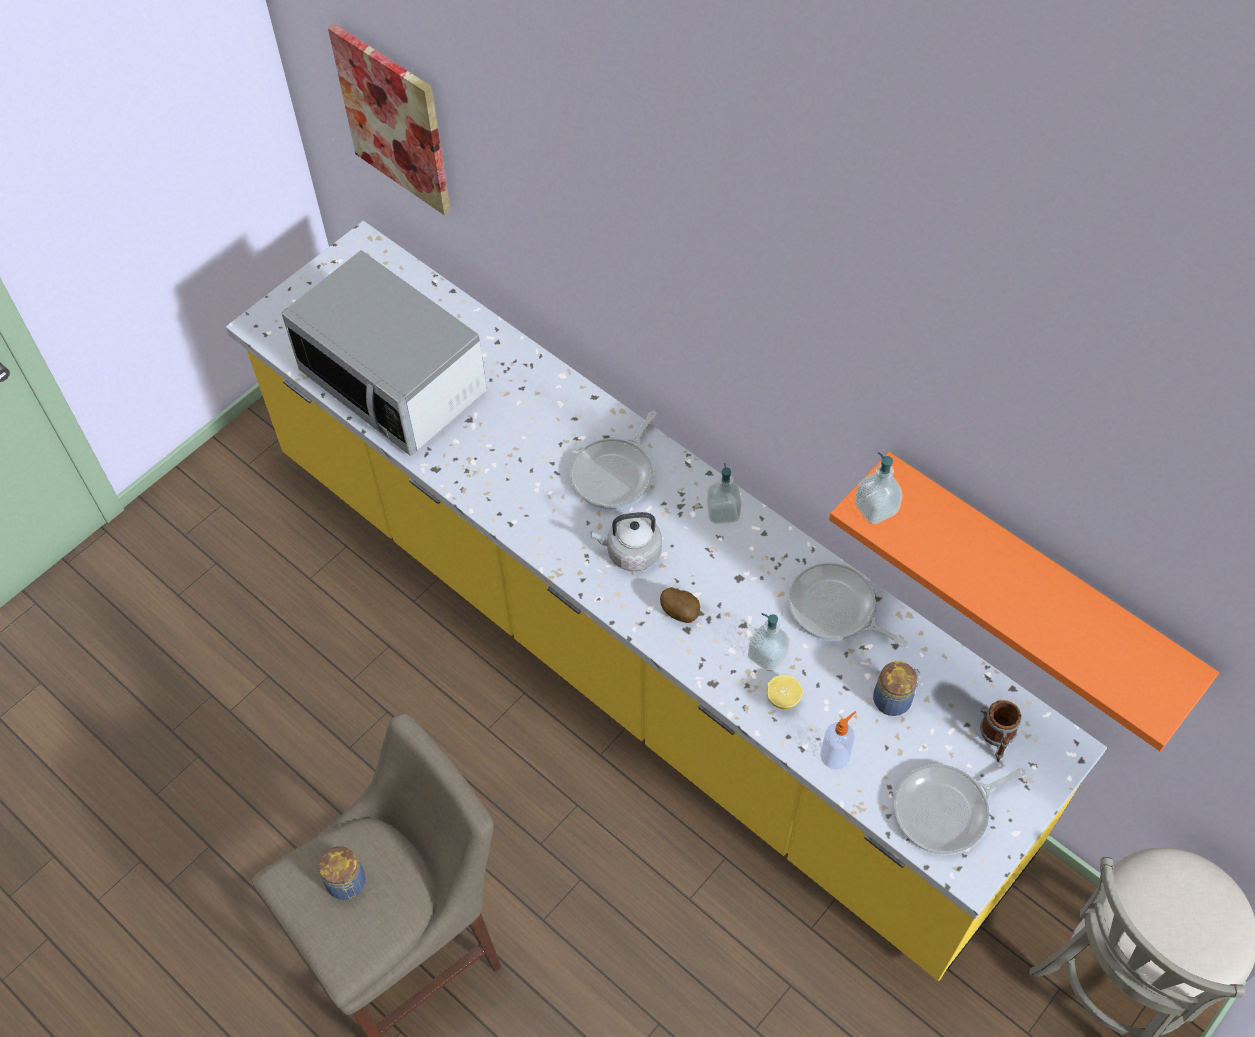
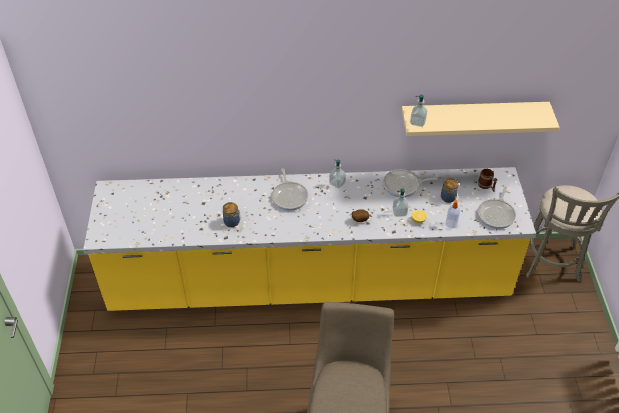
camera: 45 degrees left, 10 degrees down
(347, 884) = (345, 388): jar -> jar (232, 222)
(394, 119) = (115, 113): picture -> none
(394, 383) = (176, 222): microwave -> none
(631, 552) = (323, 214): grey kettle -> none
(1036, 580) = (473, 117): orange shelf -> beige shelf

